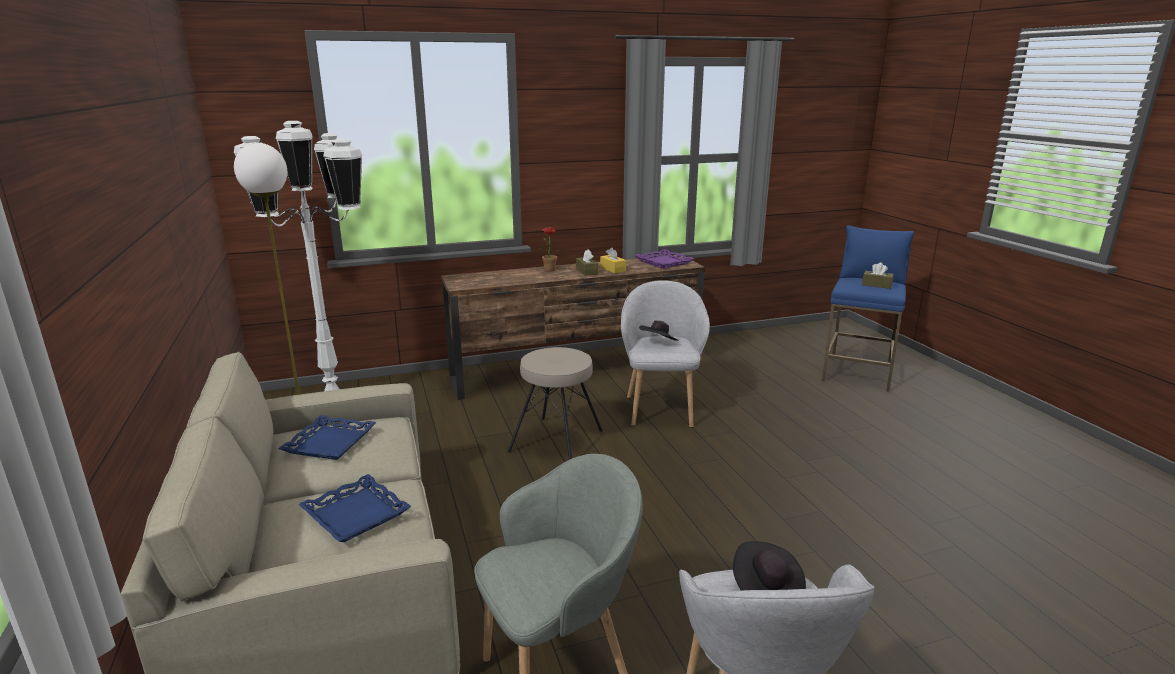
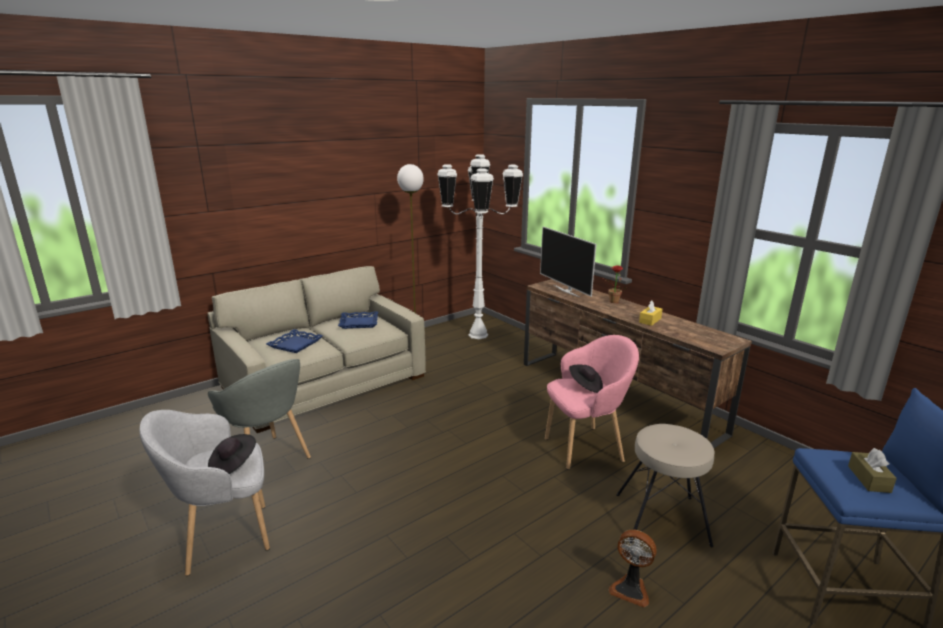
camera: 70 degrees right, 0 degrees up
(493, 279) = (566, 291): none -> television
(557, 441) = (496, 412): beige stool -> beige stool (662, 519)
(586, 271) = (628, 313): brown tissue box -> none
(661, 409) = (585, 448): grey armchair -> pink armchair
(664, 262) = (706, 336): purple tray -> none
(859, 441) = (630, 589): none -> fan

